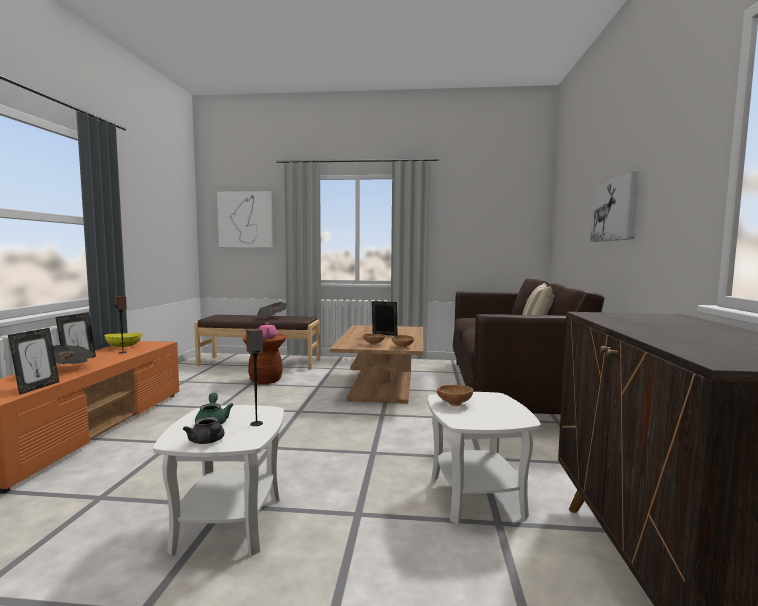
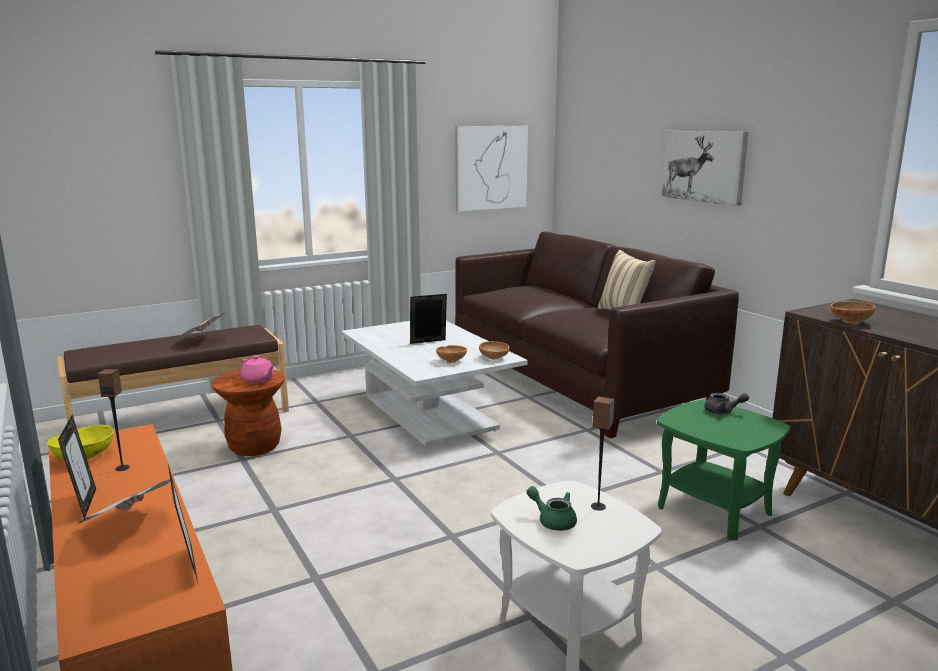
camera: 35 degrees left, 10 degrees up
(207, 441) = (607, 542): grey teapot -> grey teapot (723, 411)
(245, 219) = (91, 162): picture -> picture (490, 167)
(382, 385) = (429, 412): brown coffee table -> white coffee table
(454, 403) = (696, 424): brown bowl -> brown bowl (849, 322)
(476, 496) = (714, 510): white side table -> green side table

